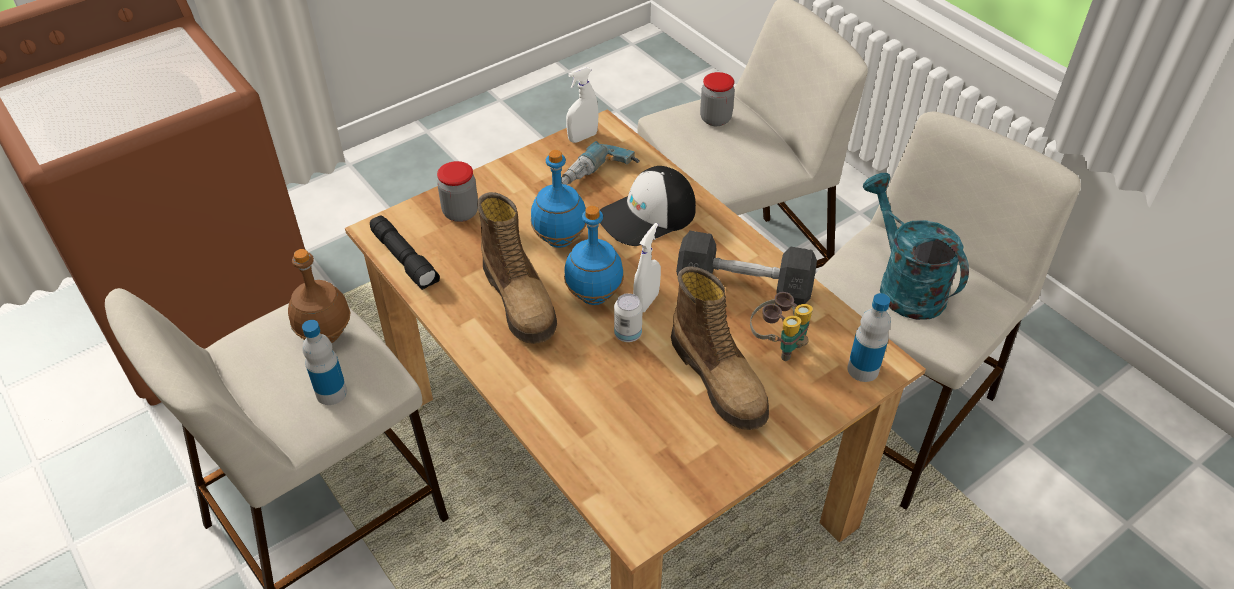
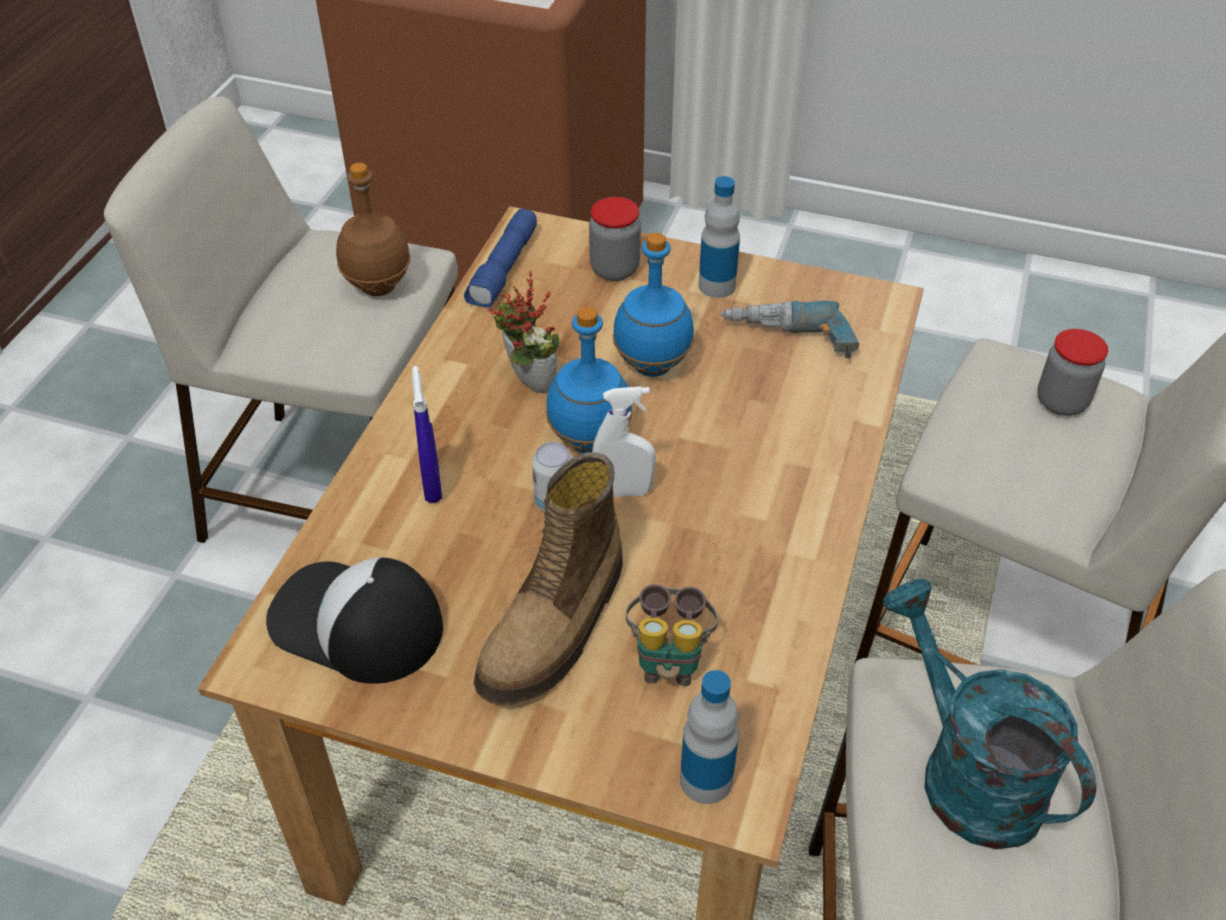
camera: 55 degrees right, 0 degrees up
(331, 393) = (308, 333): bottle -> bottle (717, 285)
(405, 259) = (504, 270): black flashlight -> blue flashlight
(520, 299) = (527, 384): boot -> potted plant
(563, 382) = (432, 485): none -> blue spray bottle
(582, 137) = (846, 294): white spray bottle -> none
(647, 216) = (772, 418): cap -> cap (355, 623)
(744, 285) = (742, 572): grey dumbbell -> none
(903, 285) = (965, 771): turquoise watering can -> turquoise watering can turned 60 degrees counterclockwise

